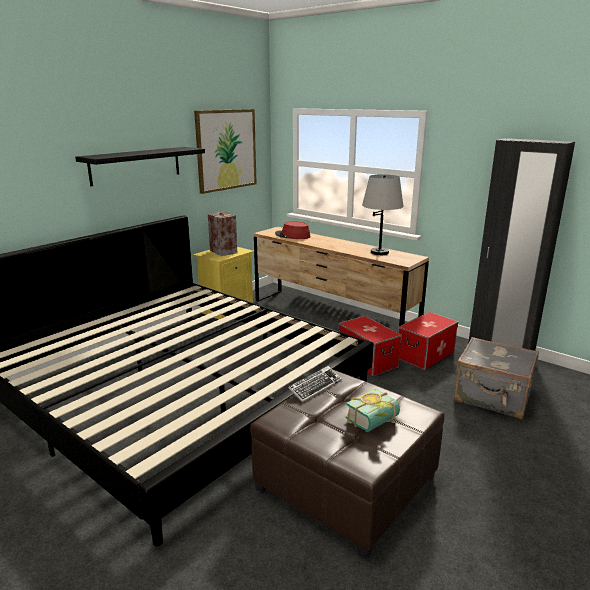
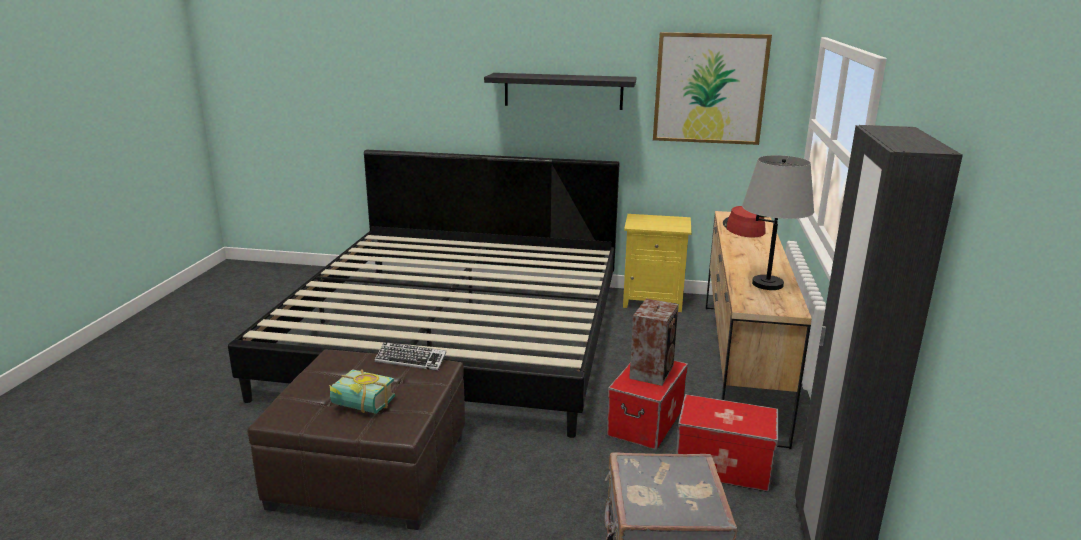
camera: 60 degrees right, 0 degrees up
(223, 251) = (660, 221): speaker -> speaker (652, 371)

